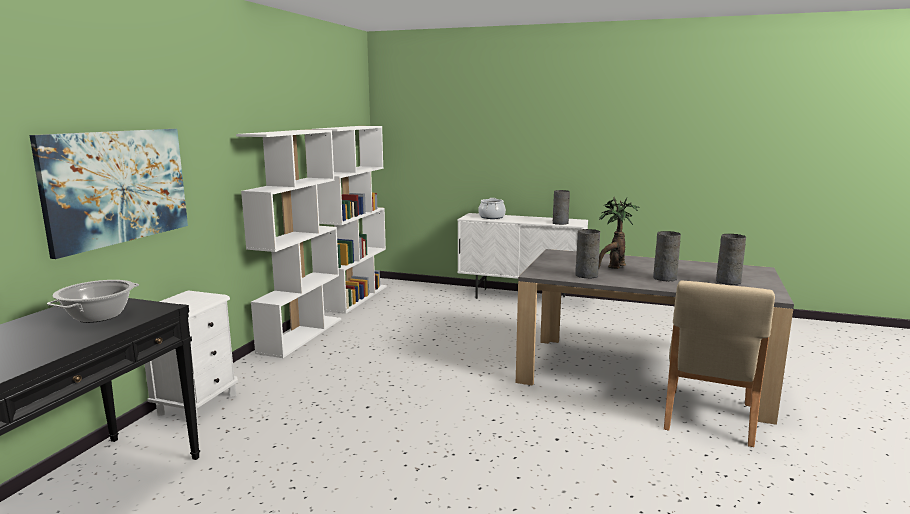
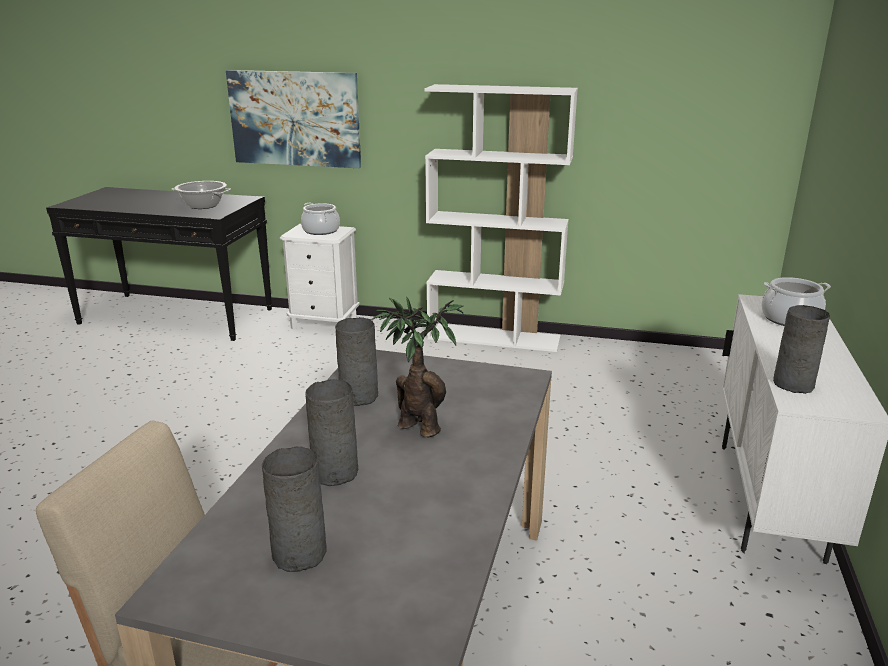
camera: 85 degrees right, 10 degrees up
(184, 300) = (321, 231): none -> cooking pot
(356, 297) = (650, 350): white bookcase -> none

